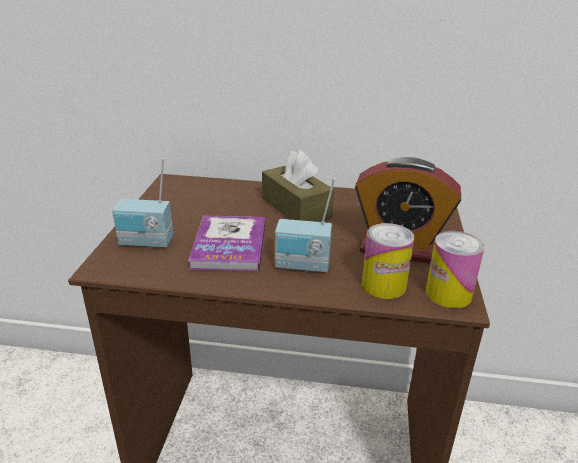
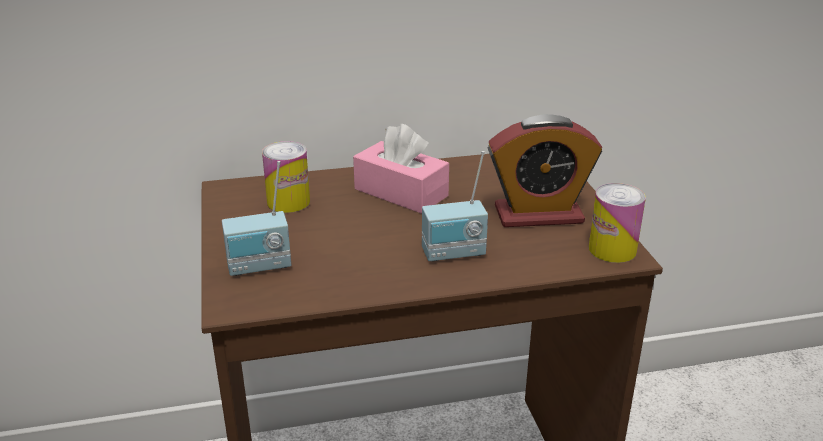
camera: 20 degrees left, 0 degrees up
(229, 245) = (359, 249): book -> none
(296, 208) = (401, 192): brown tissue box -> pink tissue box
(383, 285) = (547, 255): can -> can (288, 202)

